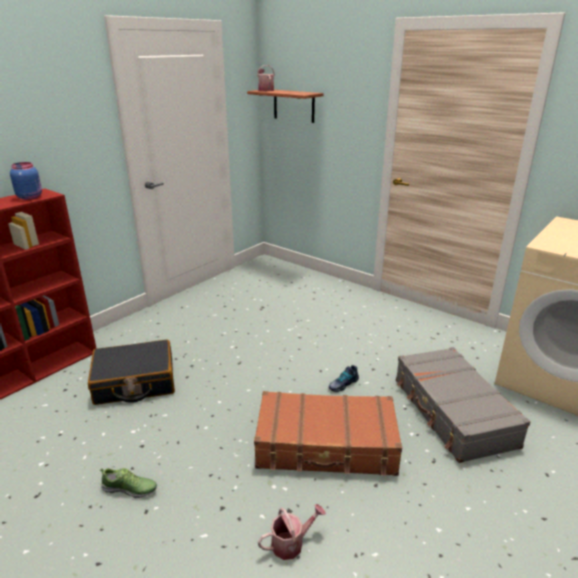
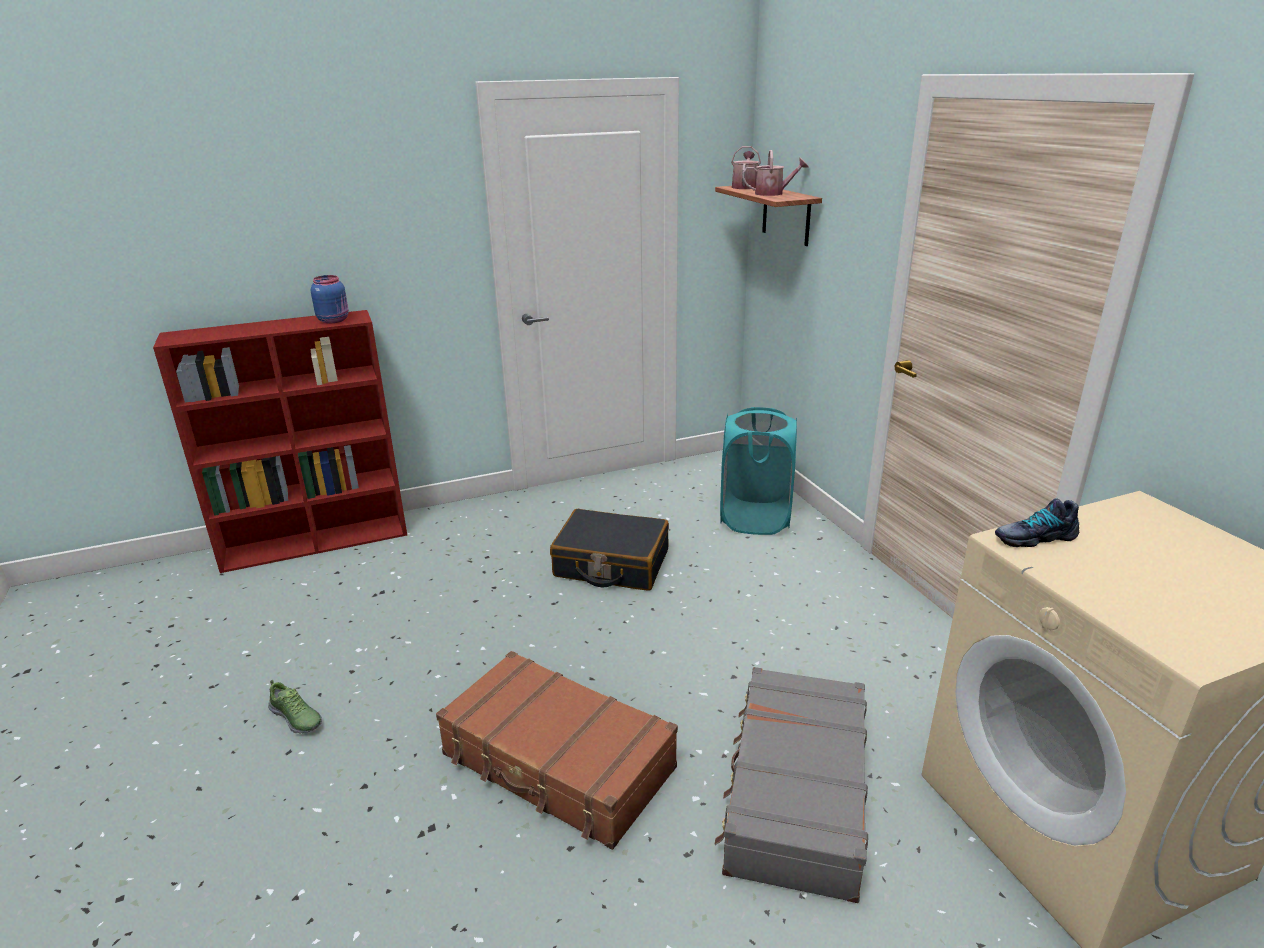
camera: 30 degrees right, 0 degrees up
(135, 382) = (412, 588): black suitcase -> black suitcase (611, 564)
(291, 543) = (396, 869): watering can -> watering can (773, 193)
(308, 288) = (755, 519): none -> turquoise laundry basket
(343, 384) = (665, 683): shoe -> shoe (1034, 537)

